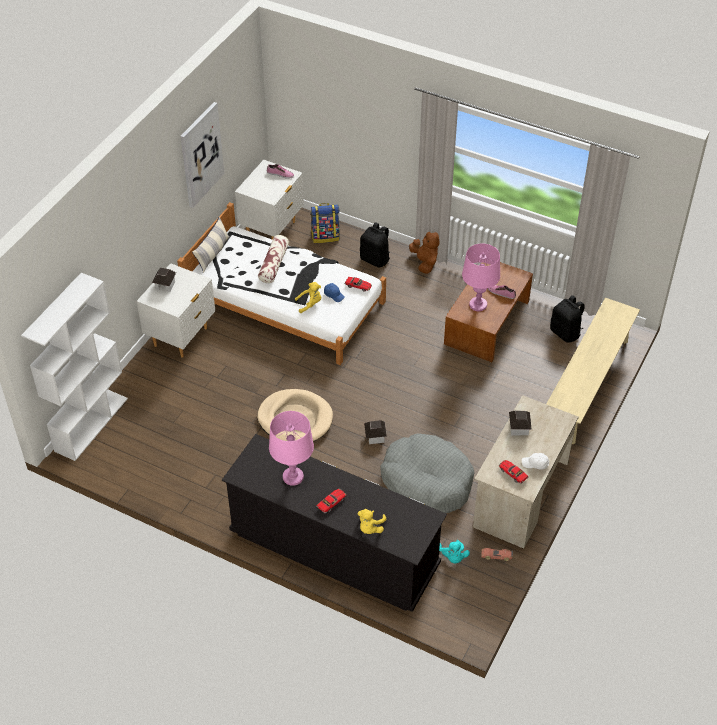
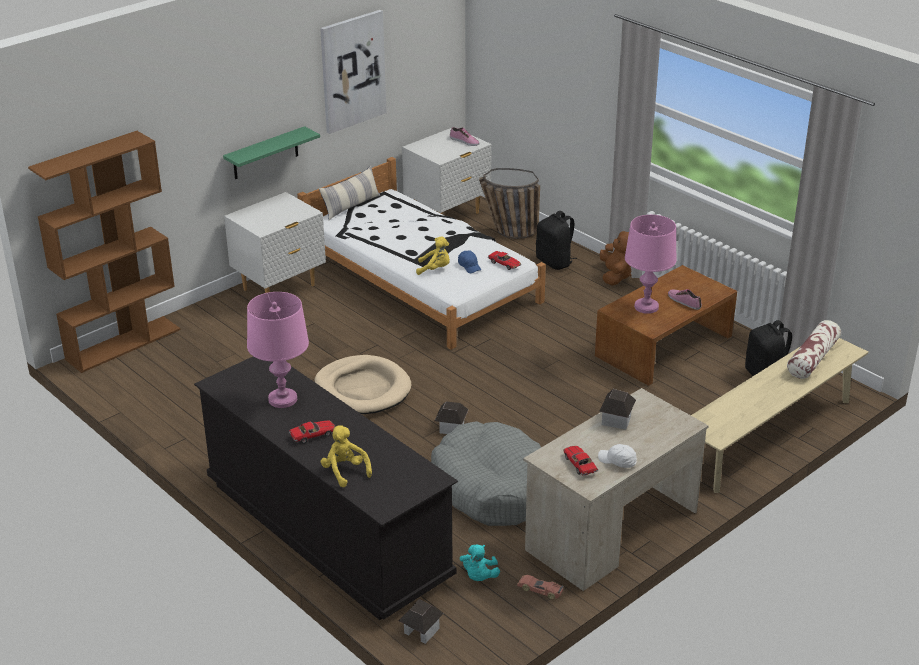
camera: 20 degrees right, 15 degrees down
(91, 424) = (123, 344): white bookcase -> brown bookcase
(155, 243) = (265, 153): none -> green shelf
(165, 285) = (265, 208): toy house -> toy house (421, 631)
(274, 264) = (415, 227): pillow -> pillow (813, 358)
(325, 236) = (507, 231): backpack -> basket
(370, 528) = (345, 471): yellow plush toy -> yellow plush toy turned 105 degrees clockwise

